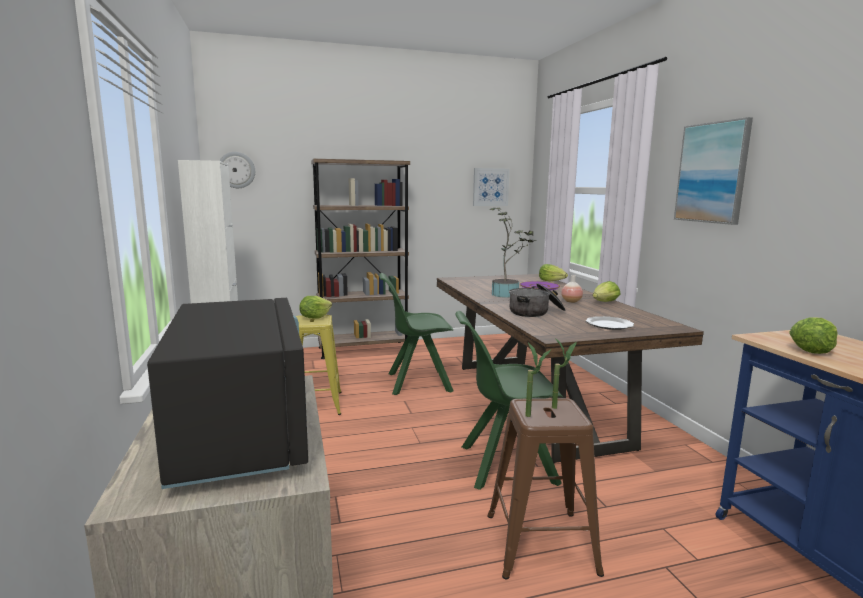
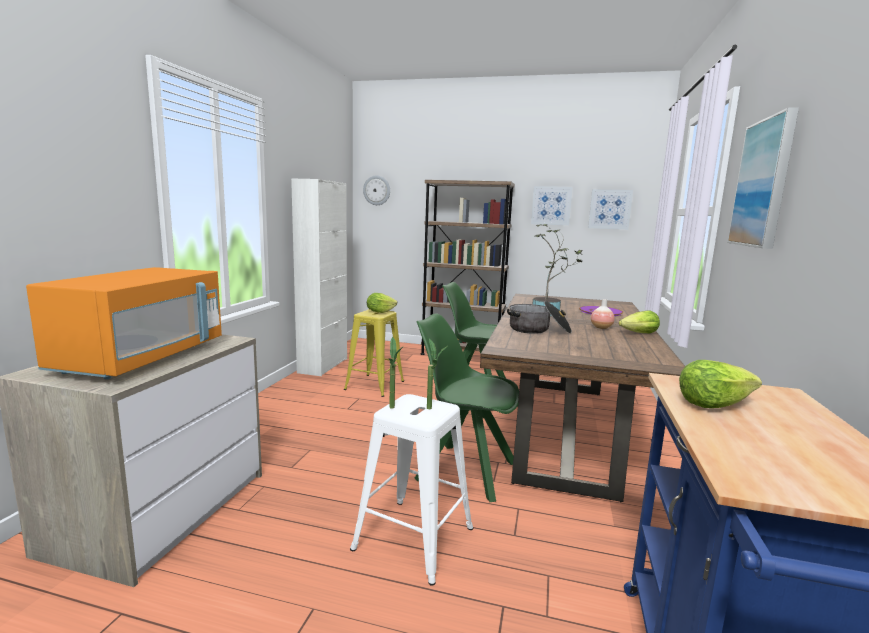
camera: 30 degrees right, 0 degrees up
(242, 433) = (143, 358): black microwave -> orange microwave
(438, 184) = (551, 205): none -> picture
(542, 543) = (414, 539): brown stool -> white stool
(552, 281) = (628, 309): lettuce -> none
(608, 325) = (587, 351): plate -> none

